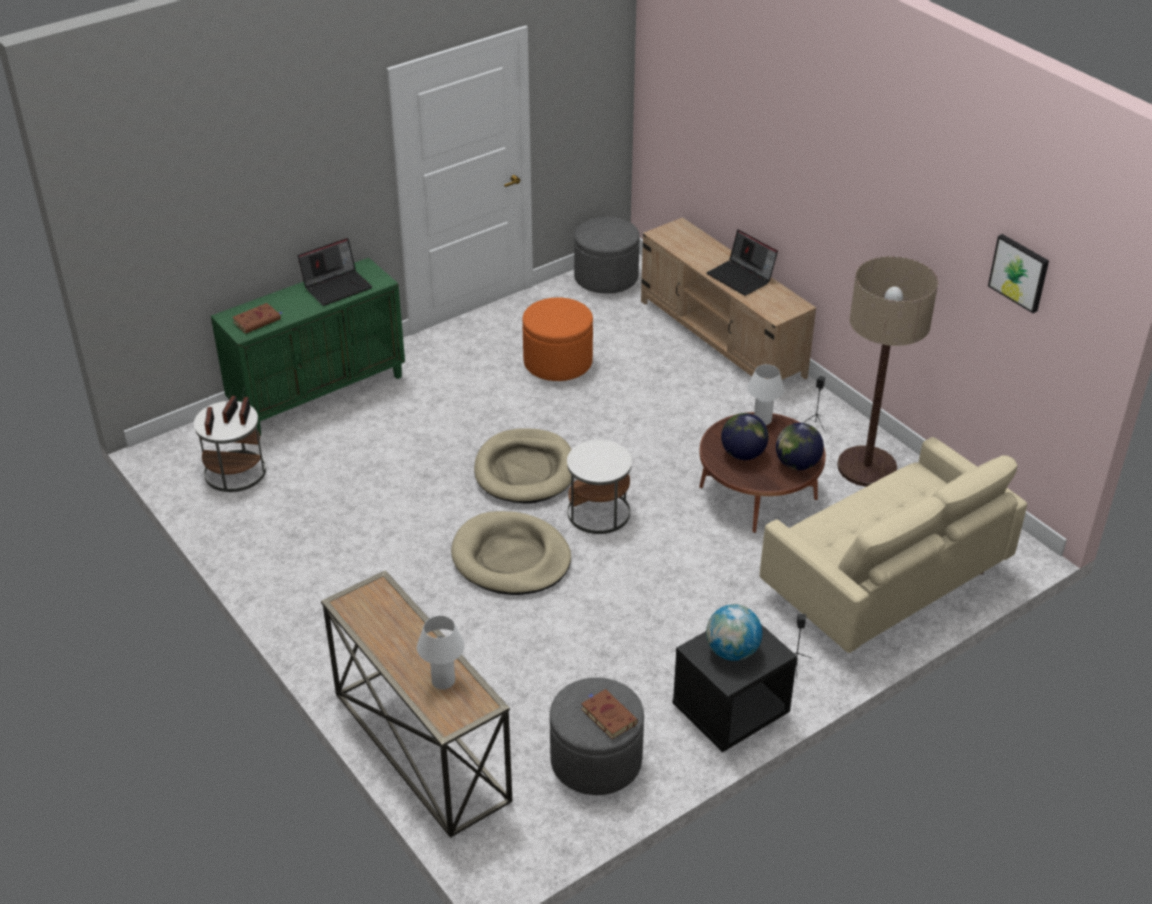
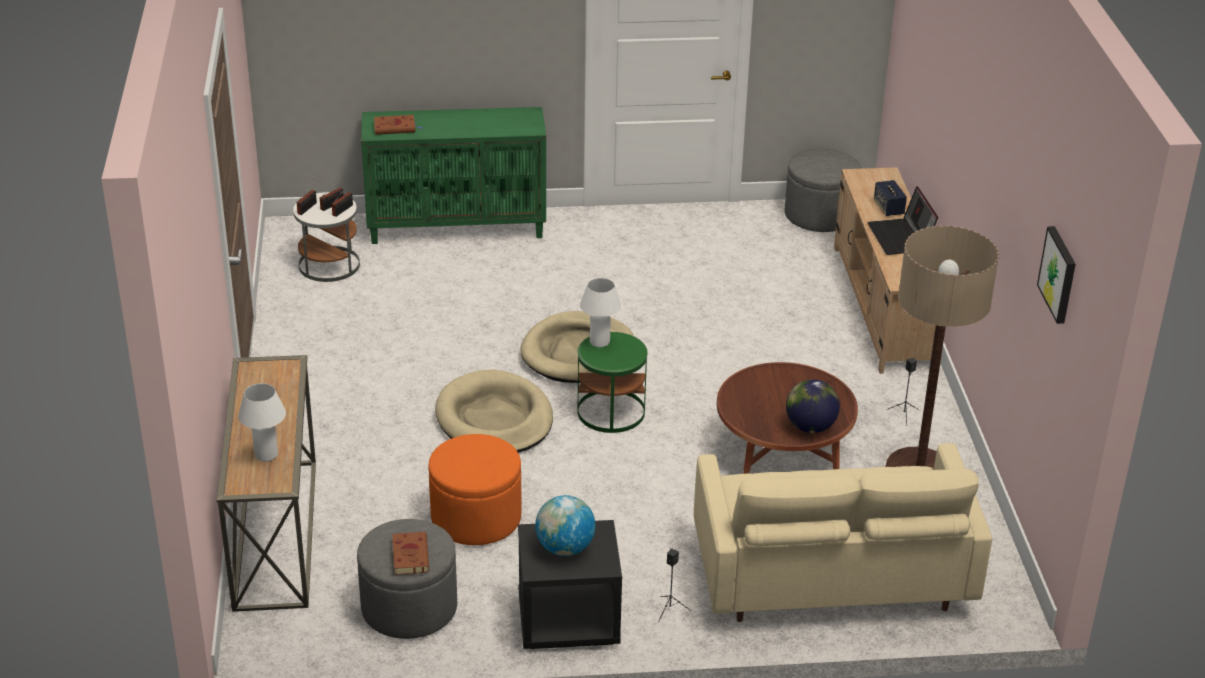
camera: 30 degrees right, 5 degrees down
(337, 286) = (490, 122): laptop -> none
(558, 362) = (699, 273): orange ottoman -> orange ottoman (476, 518)
(599, 512) = (611, 412): white side table -> green side table
(709, 255) = (888, 208): none -> speaker
(743, 454) = (764, 399): globe -> none
(762, 420) = (814, 377): white table lamp -> white table lamp (599, 342)

